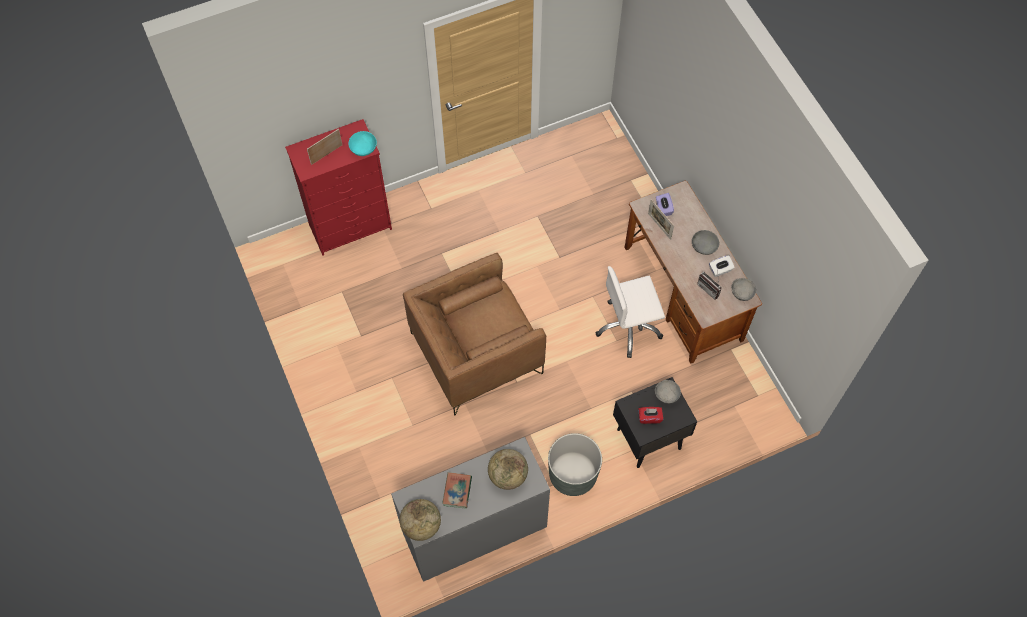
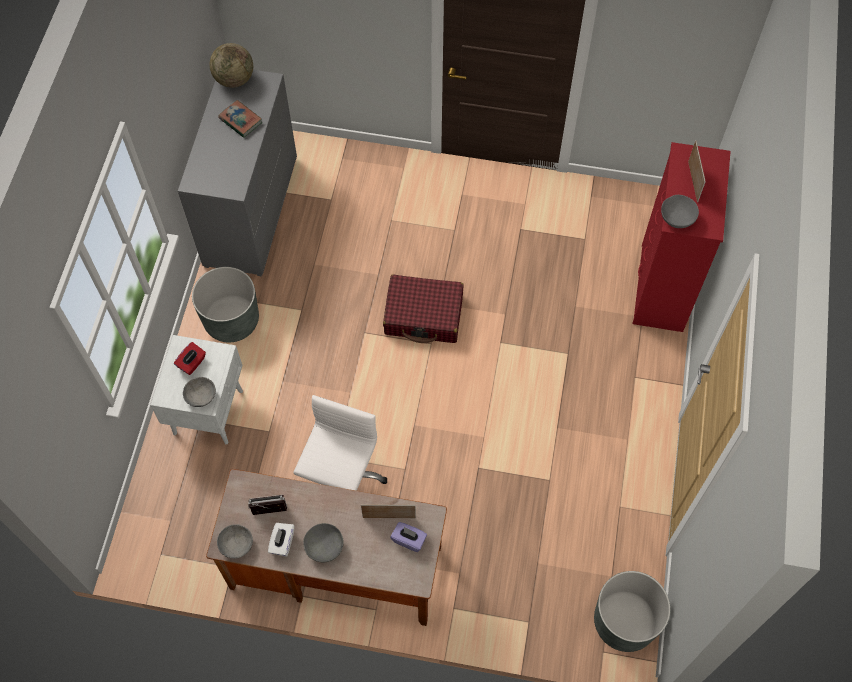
camera: 125 degrees right, 0 degrees up
(363, 149) = (677, 218): turquoise bowl -> grey bowl
(476, 353) = (424, 315): brown armchair -> red suitcase
(507, 475) = (219, 166): globe -> none
(592, 136) = (624, 621): none -> grey planter
(647, 438) = (209, 411): black nightstand -> white nightstand

